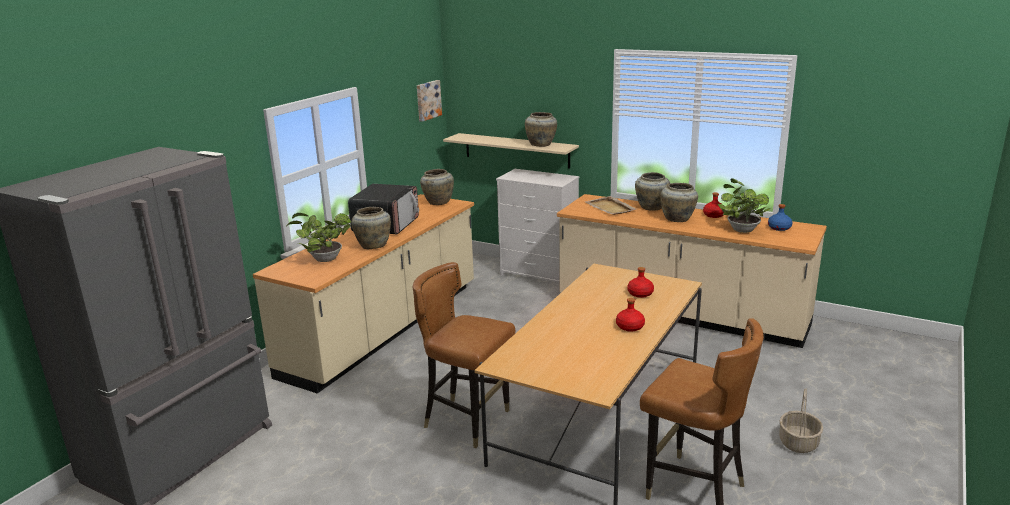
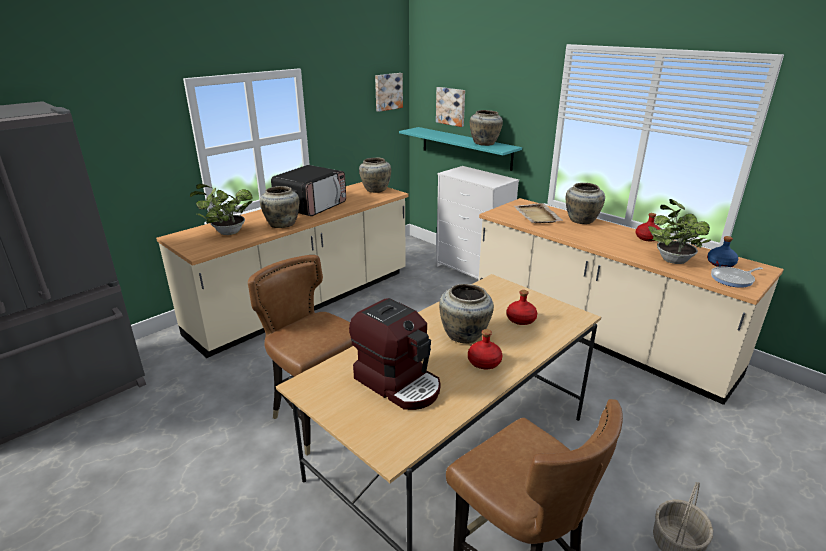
camera: 15 degrees right, 5 degrees up
(497, 110) = (451, 106): none -> picture
(516, 150) = (465, 148): beige shelf -> turquoise shelf
(573, 351) = (398, 383): none -> coffee machine
(678, 219) = (603, 237): beige vase -> beige vase (465, 336)
(793, 238) = (733, 279): none -> frying pan

